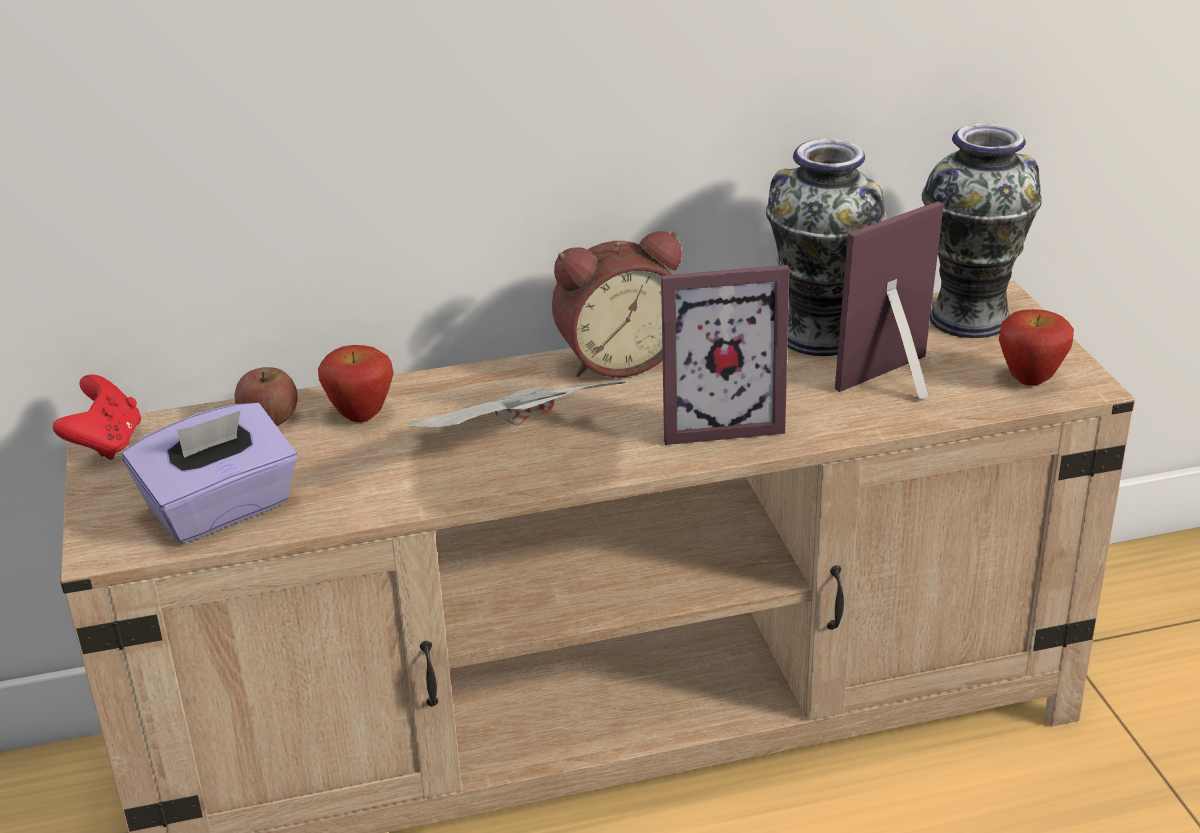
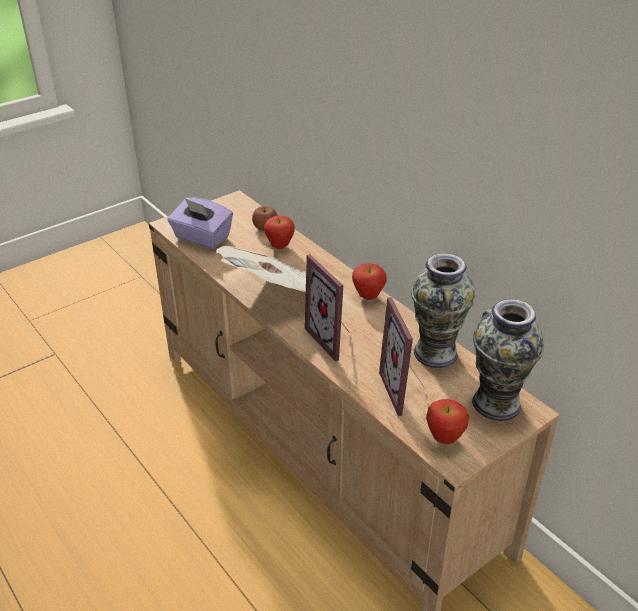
camera: 65 degrees right, 5 degrees up
(106, 444) = (230, 201): red game controller -> none
(618, 359) = (368, 297): alarm clock -> apple
(901, 385) = (406, 391): picture frame -> picture frame turned 135 degrees counterclockwise

